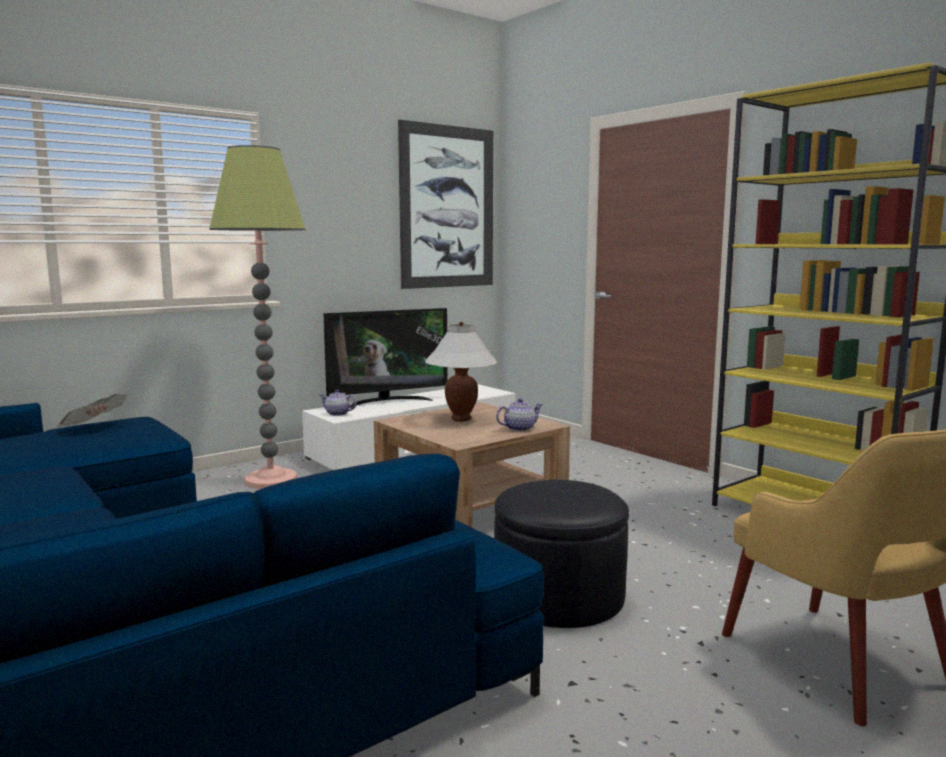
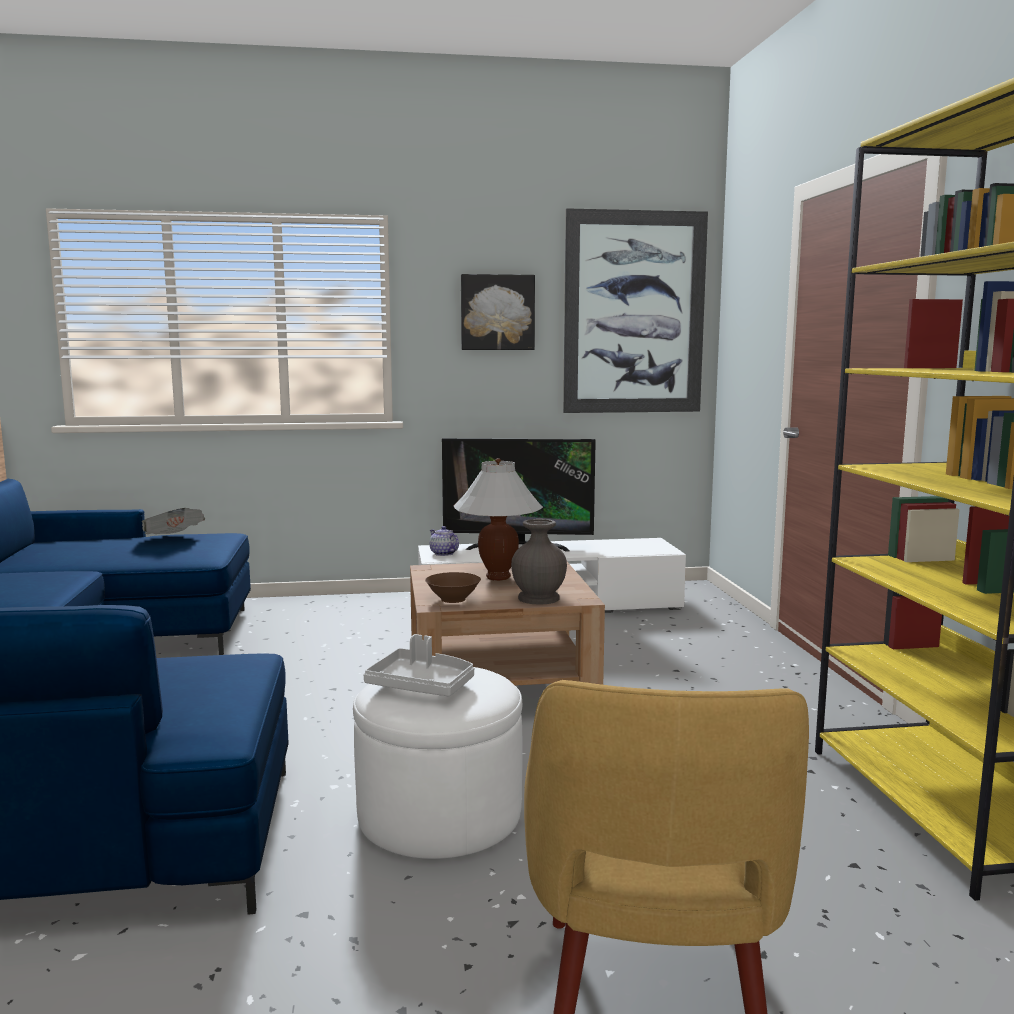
camera: 30 degrees right, 0 degrees up
(271, 480) = (355, 617): floor lamp -> none
(349, 204) = (497, 312): none -> picture
(462, 437) = (453, 599): none -> brown bowl
(519, 428) = (537, 598): teapot -> grey vase
(550, 496) = (422, 685): none -> grey tray
(559, 596) = (440, 813): black ottoman -> white ottoman

